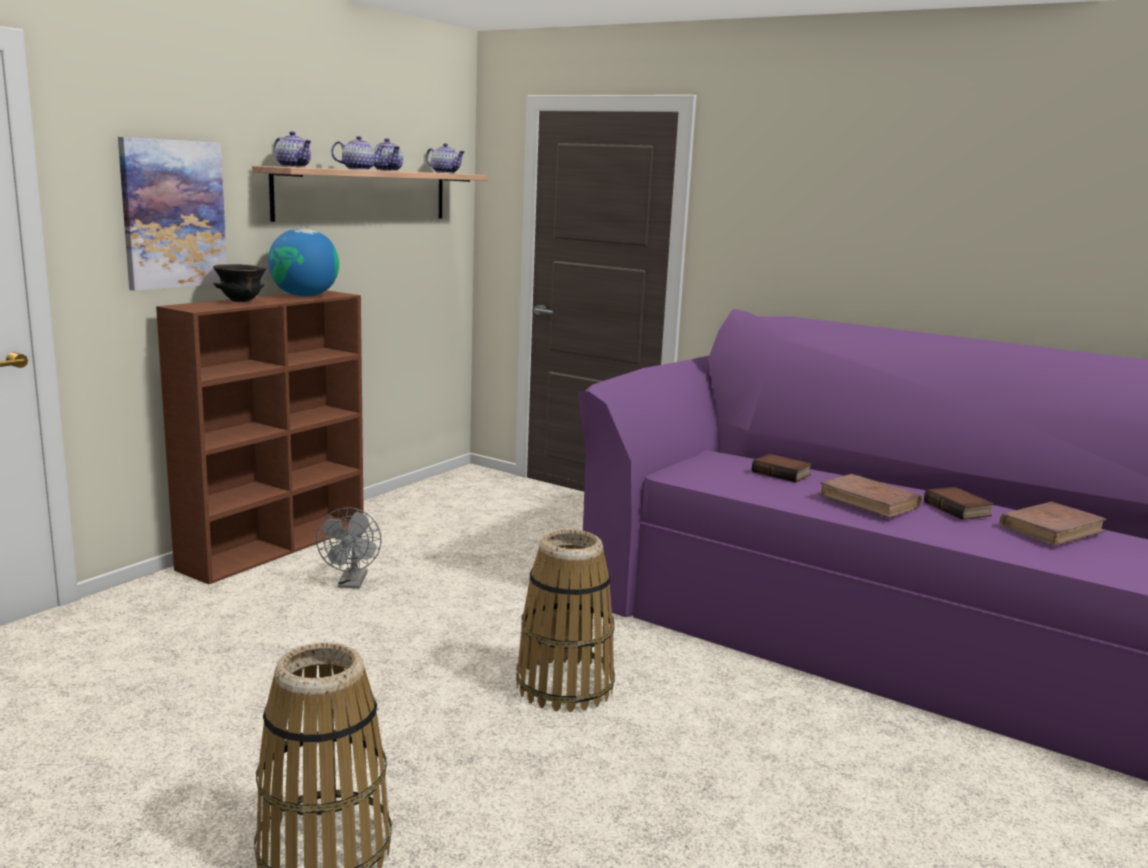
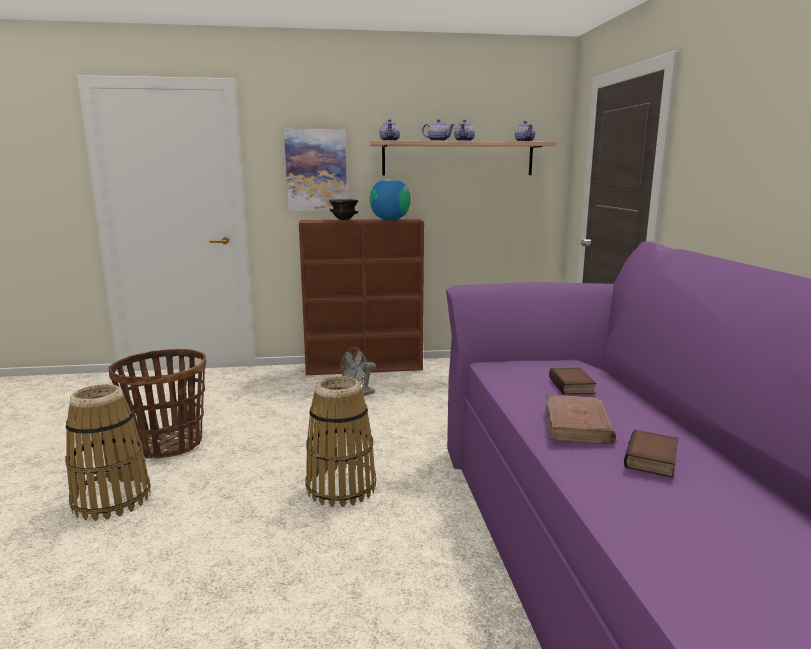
camera: 50 degrees right, 0 degrees up
(221, 754) = (167, 444): none -> basket
(1052, 529) = (721, 517): brown book -> none

